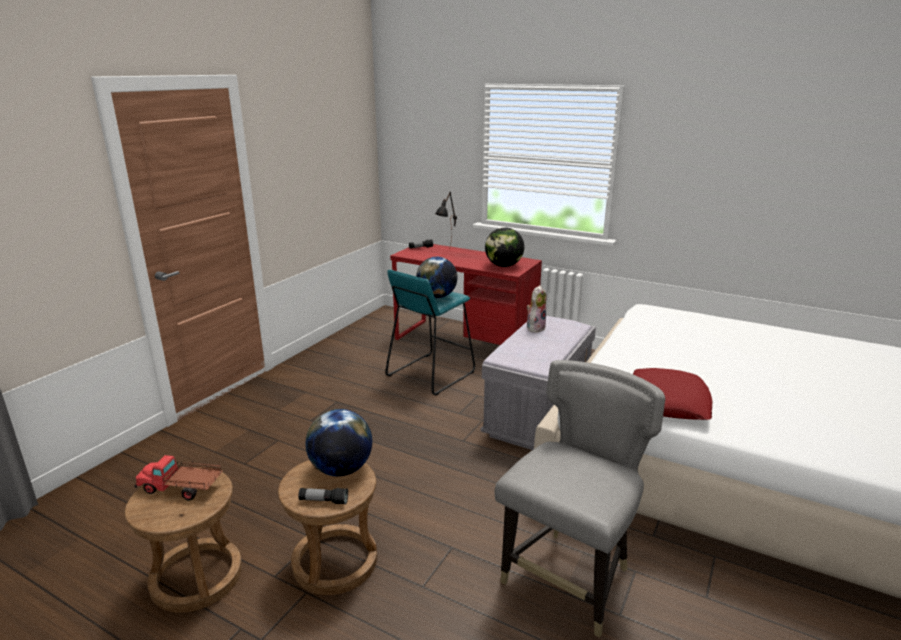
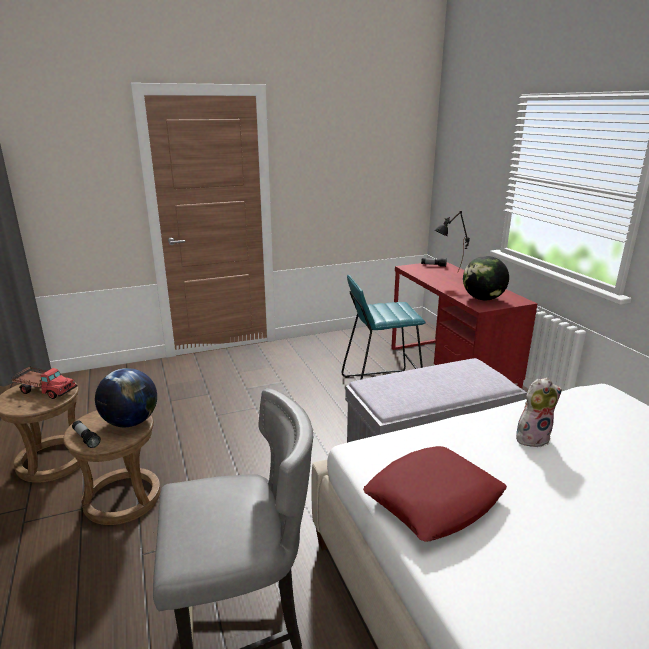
camera: 40 degrees right, 0 degrees up
(182, 488) = (45, 390): toy truck -> toy truck turned 150 degrees clockwise
(436, 297) = (391, 312): globe -> none
(535, 328) = (447, 370): plush toy -> plush toy (532, 437)

